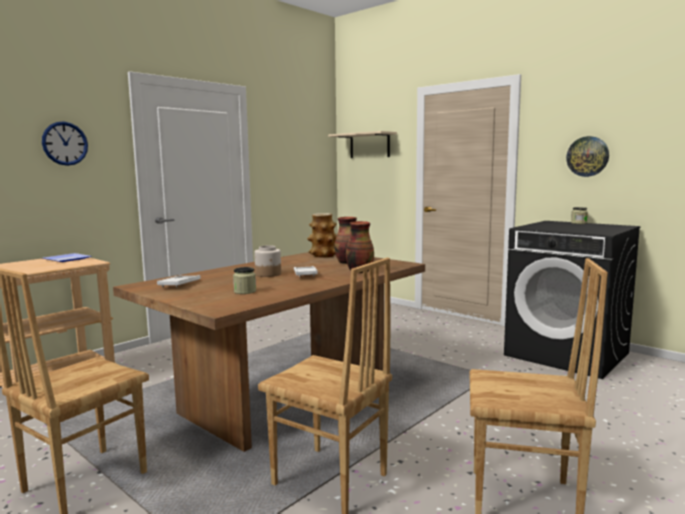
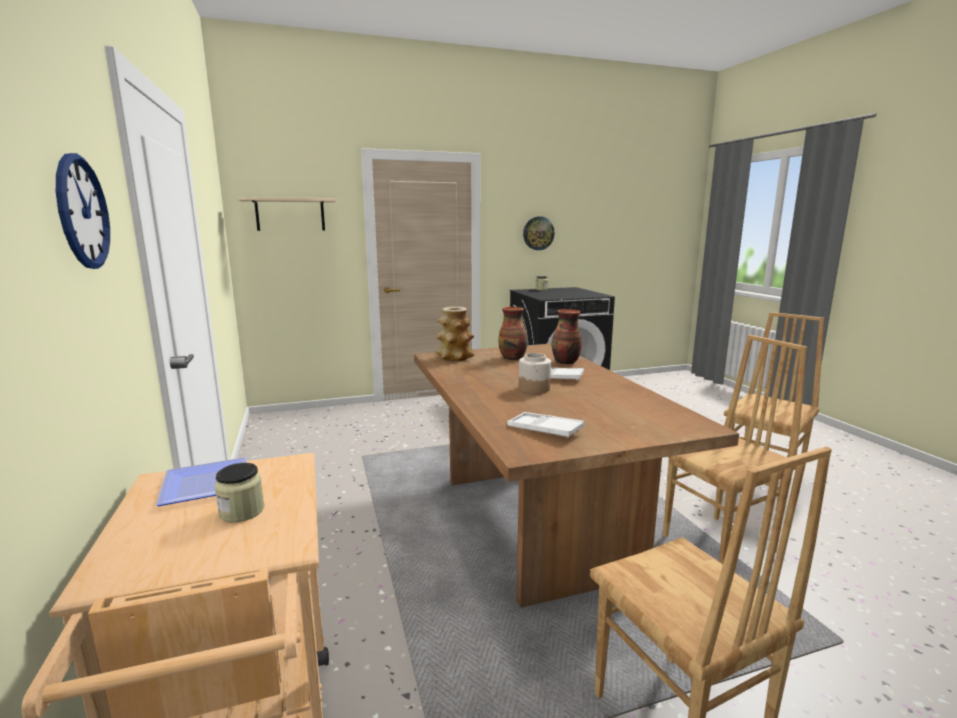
camera: 60 degrees left, 5 degrees up
(245, 291) = (620, 408): jar -> jar (242, 511)

